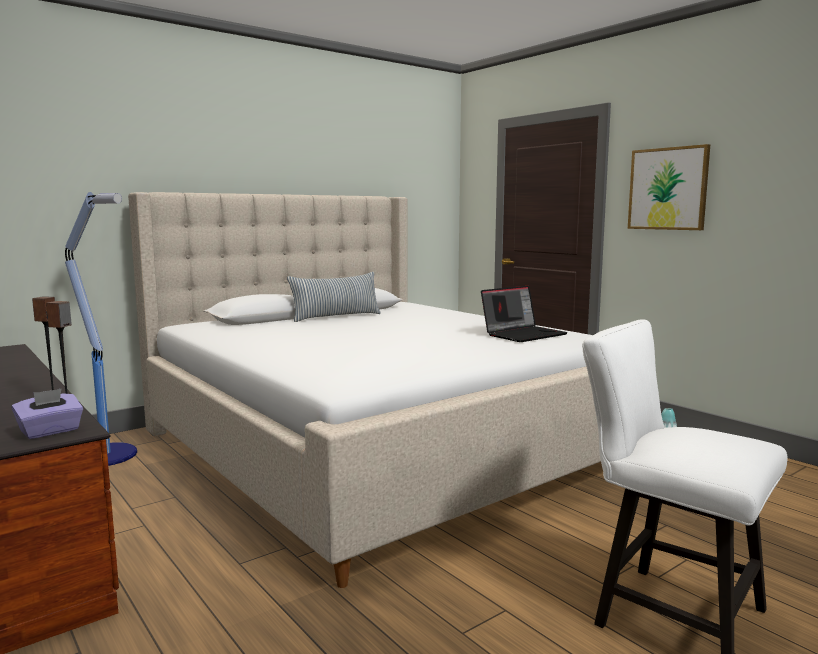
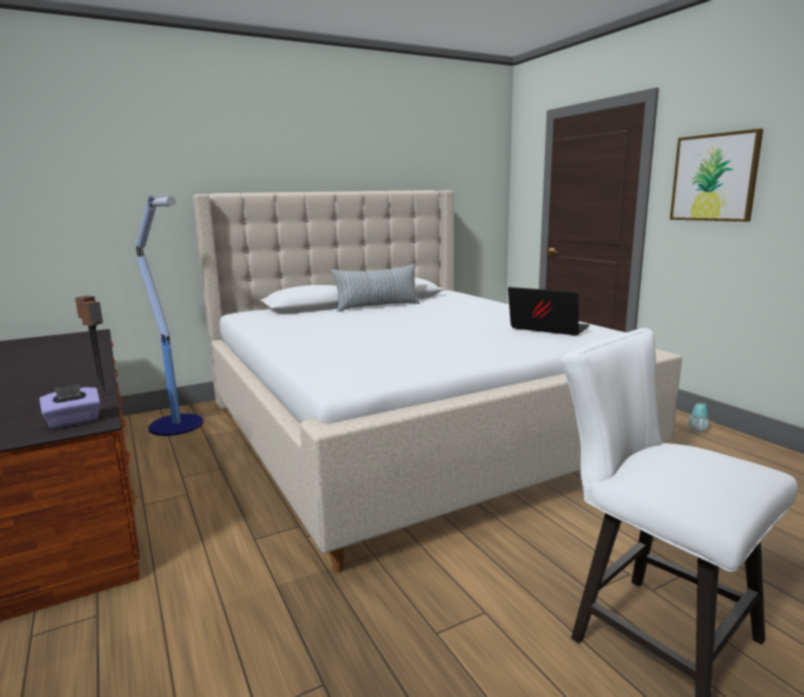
camera: 10 degrees right, 5 degrees up
(523, 334) = (547, 329): laptop -> laptop turned 120 degrees counterclockwise

